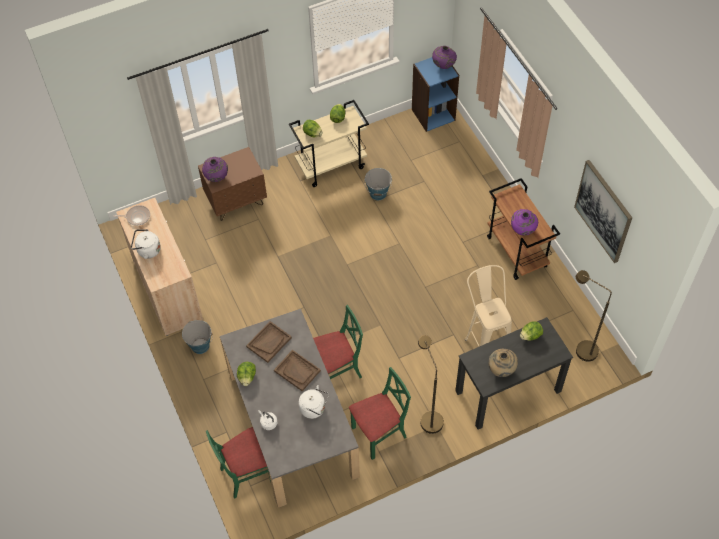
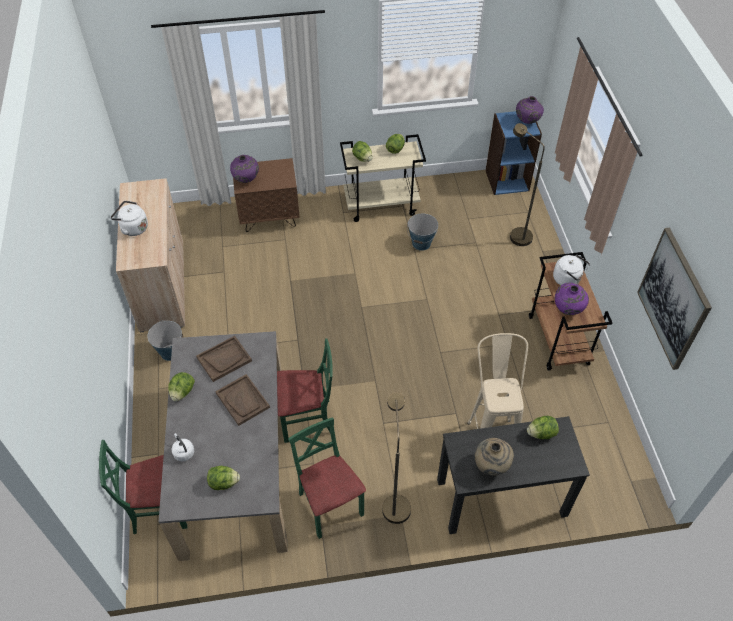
camera: 15 degrees right, 5 degrees down
(137, 217) = (138, 192): frying pan -> none
(308, 437) = (223, 482): none -> lettuce
(314, 408) = (244, 450): white kettle -> white kettle (568, 279)
(379, 433) = (330, 505): green chair -> green chair turned 105 degrees counterclockwise
(580, 348) = (606, 470): brown floor lamp -> brown floor lamp (515, 234)

